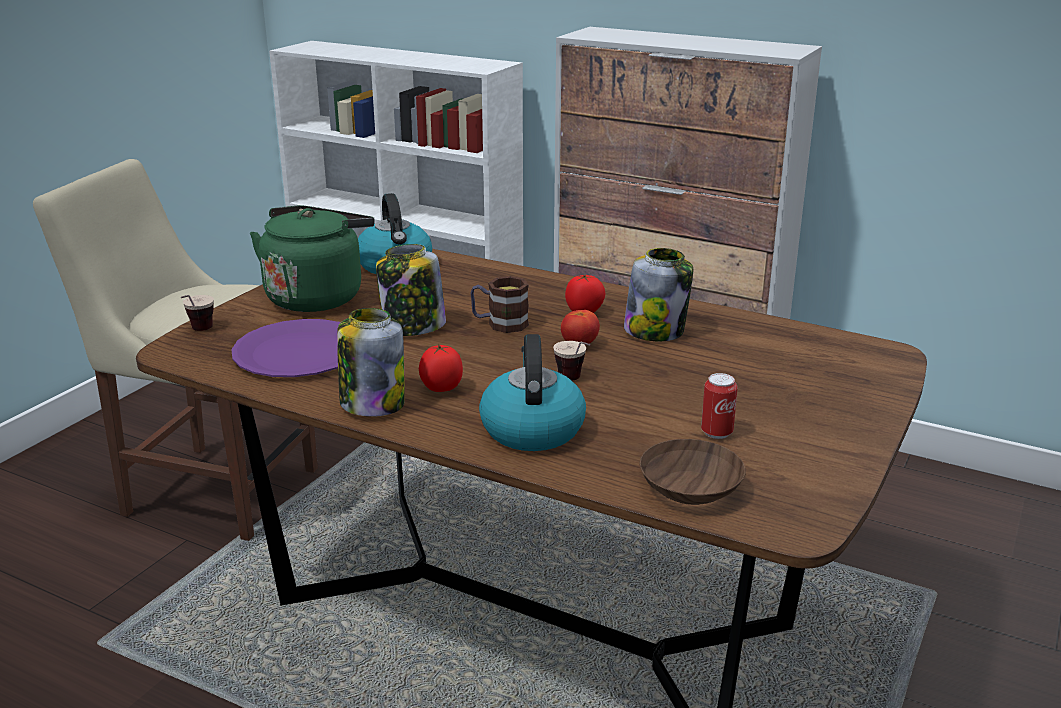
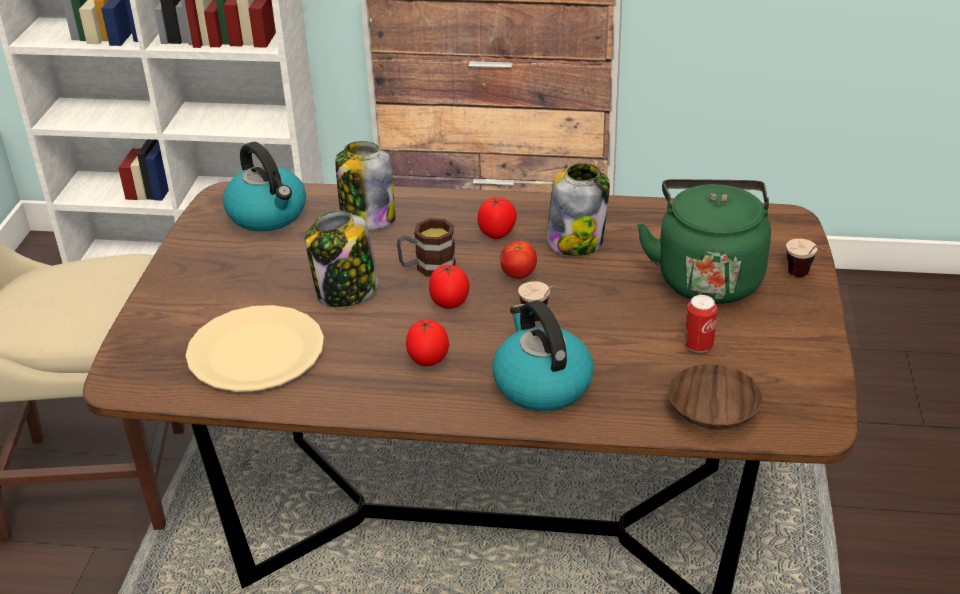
camera: 20 degrees left, 10 degrees up
(198, 332) = (128, 353): cup -> cup (804, 278)
(299, 352) = (256, 352): purple plate -> beige plate
(317, 296) = (217, 275): green kettle -> green kettle (707, 277)
(372, 403) = (375, 395): jar -> jar (367, 218)
(497, 353) = (449, 304): none -> tomato

